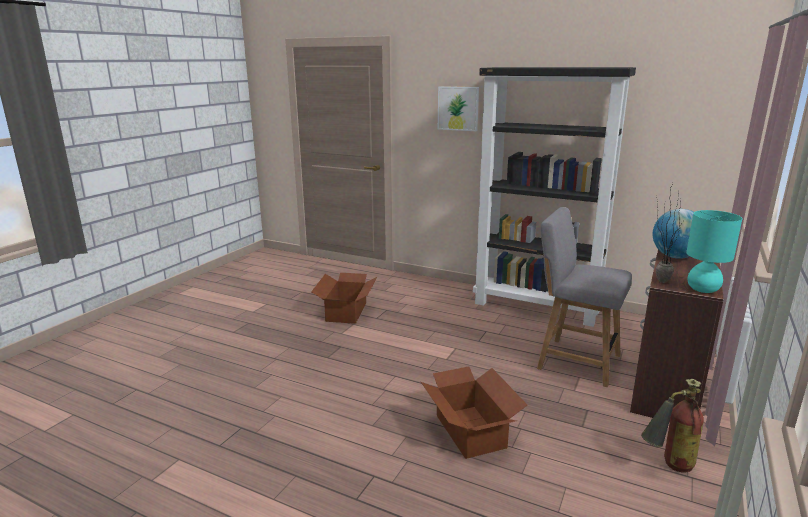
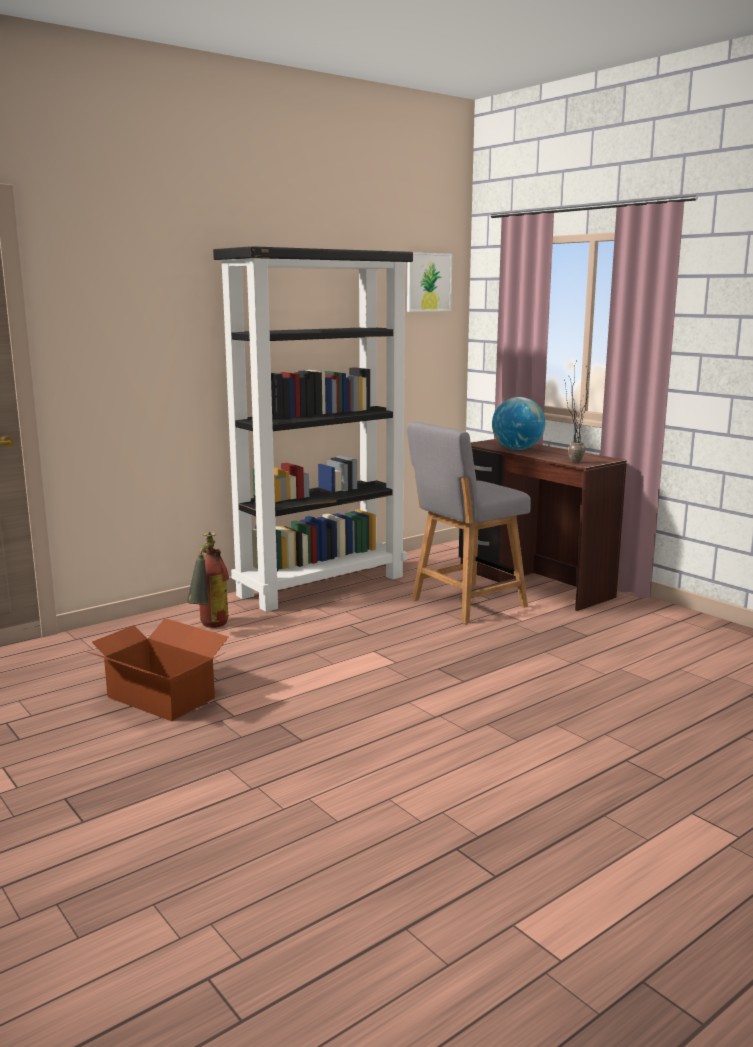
camera: 65 degrees left, 5 degrees down
(458, 108) = (154, 315): picture -> picture (428, 282)
(471, 430) = (565, 686): cardboard box -> none
(667, 466) = (663, 623): fire extinguisher -> fire extinguisher (209, 628)
(702, 289) = (603, 459): turquoise table lamp -> none

